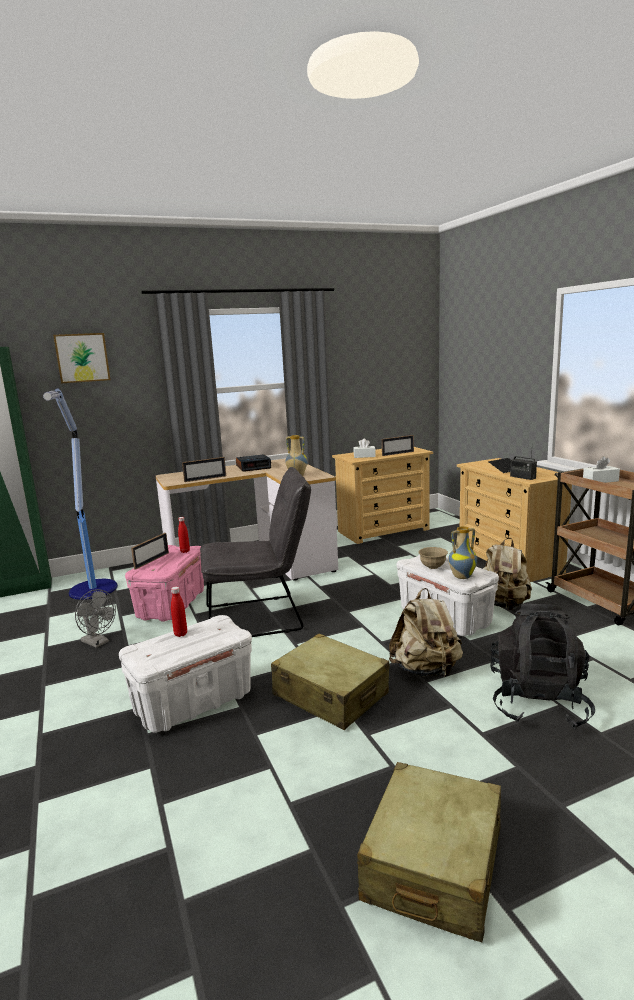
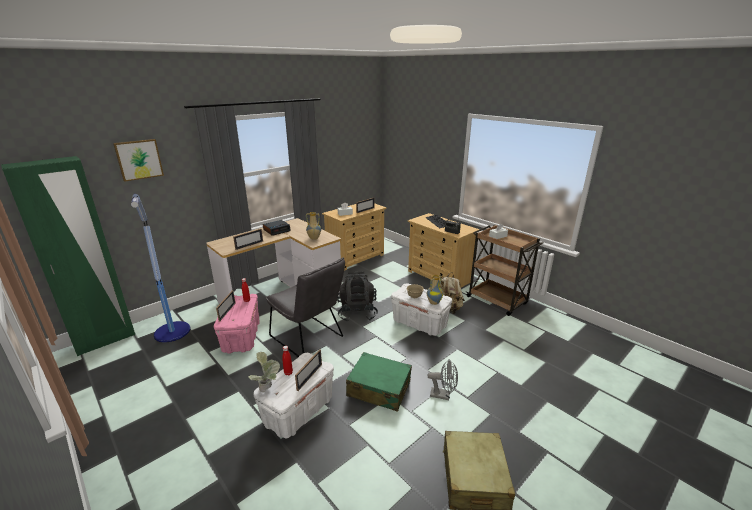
camera: 20 degrees left, 10 degrees up
(98, 642) = (204, 377): grey fan -> grey fan (443, 395)
(140, 649) = (268, 389): none -> potted plant
(206, 642) = (309, 377): none -> picture frame
(261, 617) = (309, 338): grey chair -> grey chair turned 75 degrees clockwise
(330, 695) = (379, 389): beige suitcase -> green suitcase
(426, 670) = (424, 362): beige backpack -> none
(538, 703) = (487, 373): black backpack -> black backpack (357, 312)

